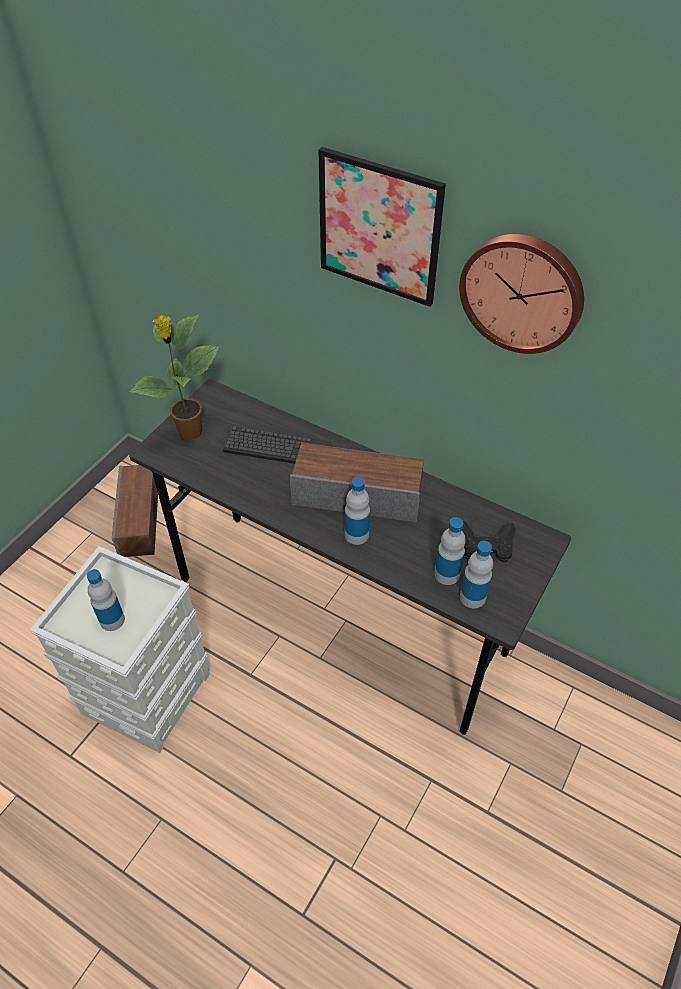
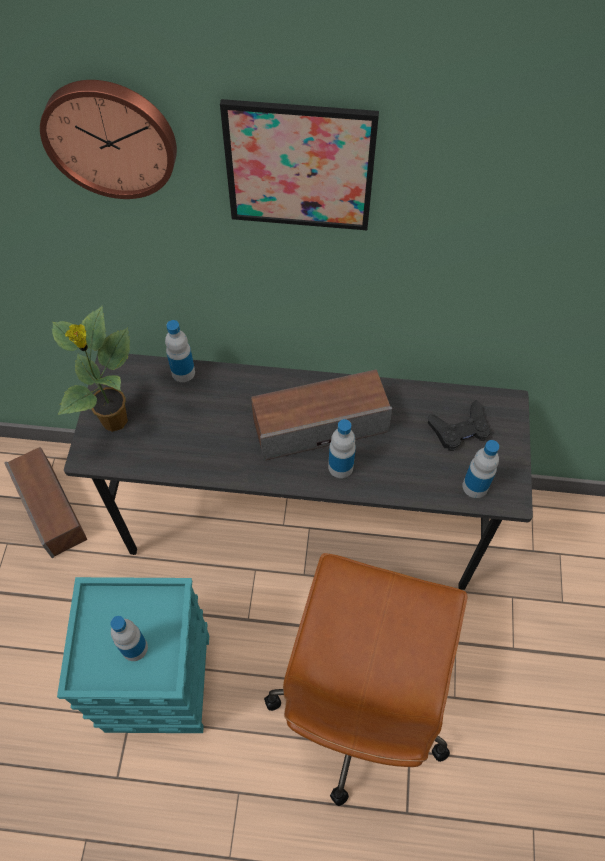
camera: 25 degrees left, 10 degrees up
(146, 692) = (157, 681): grey storage box -> turquoise storage box
(277, 448) = (214, 404): keyboard -> none
(313, 789) = (360, 699): none -> brown office chair
(447, 574) = (441, 473): bottle -> bottle (183, 372)
(522, 292) = (470, 195): wall clock -> wall clock (111, 137)

